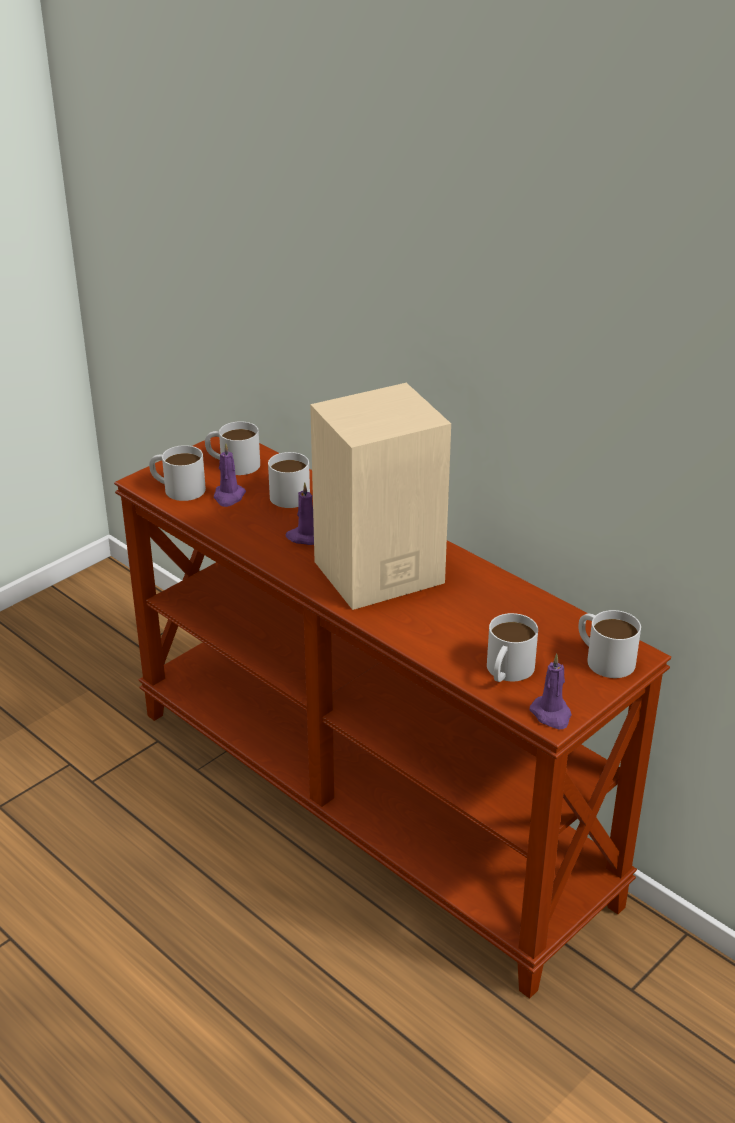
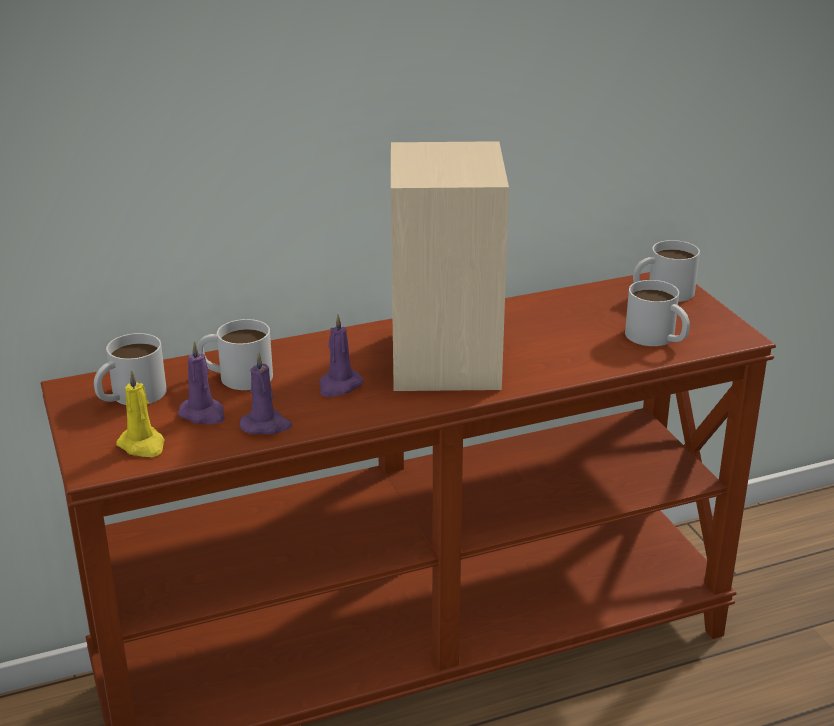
camera: 65 degrees left, 5 degrees down
(177, 488) = (143, 445): white mug -> yellow candle
(551, 714) = (731, 334): purple candle -> purple candle (266, 425)

